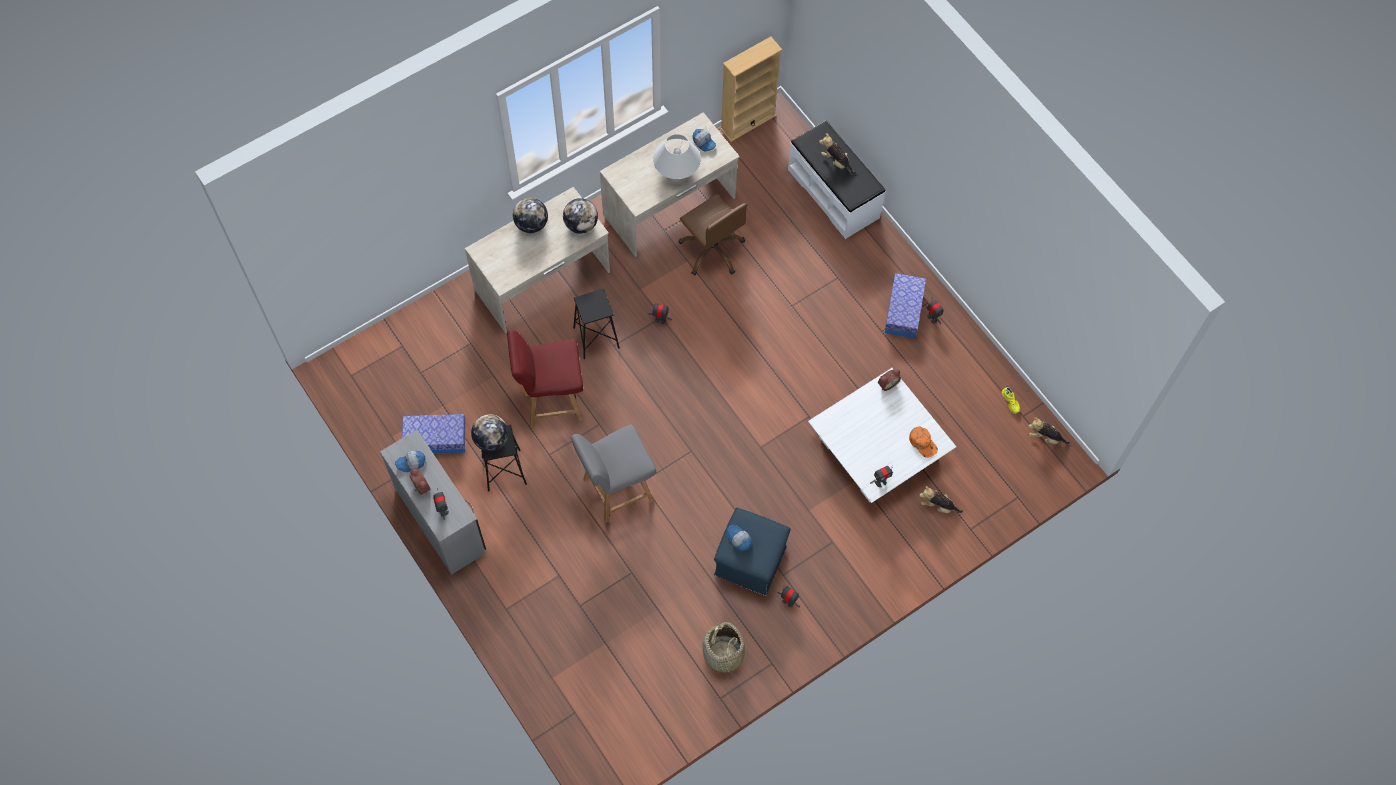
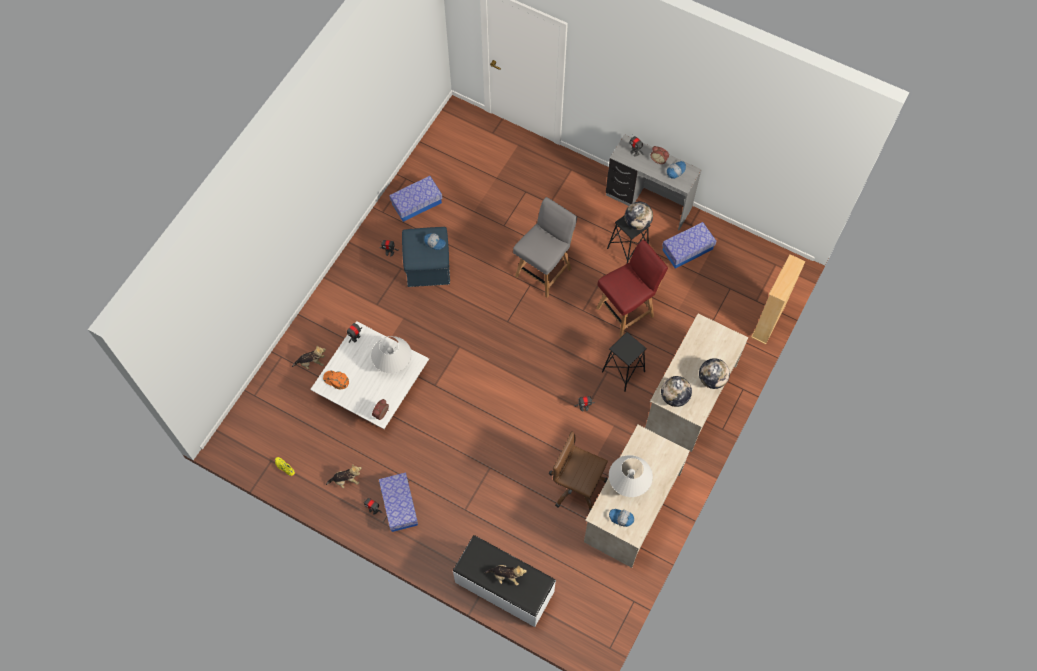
camera: 155 degrees right, 0 degrees up
(723, 655) = (416, 203): basket -> storage box
(748, 122) = (612, 623): beige bookcase -> beige bookcase (768, 322)
(850, 435) = (392, 361): none -> white table lamp
(1045, 437) = (248, 451): plush toy -> plush toy (346, 480)

